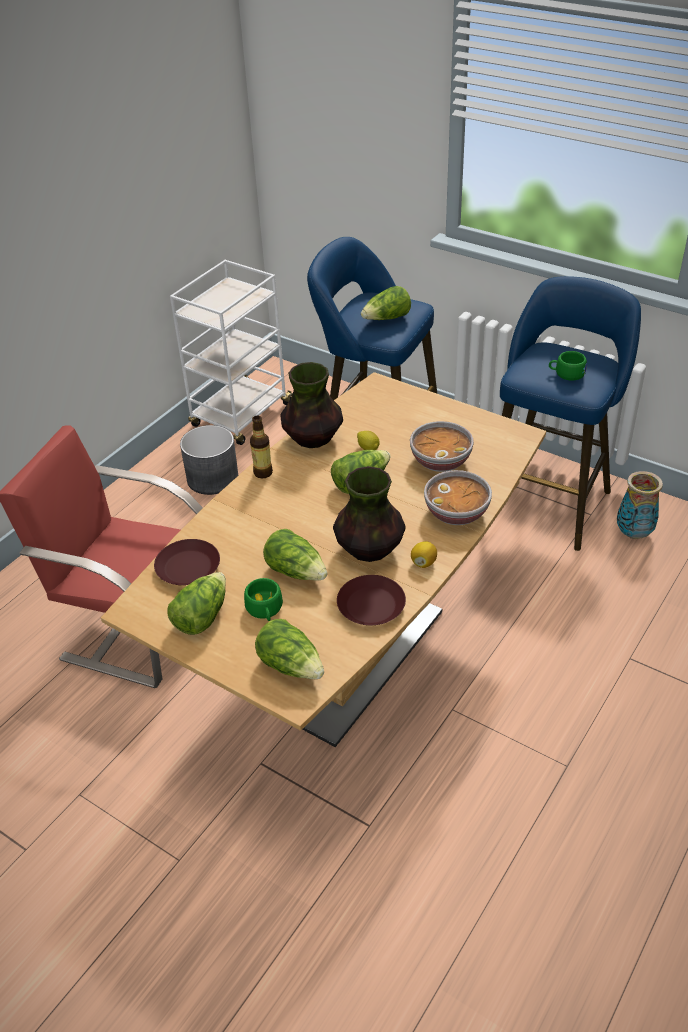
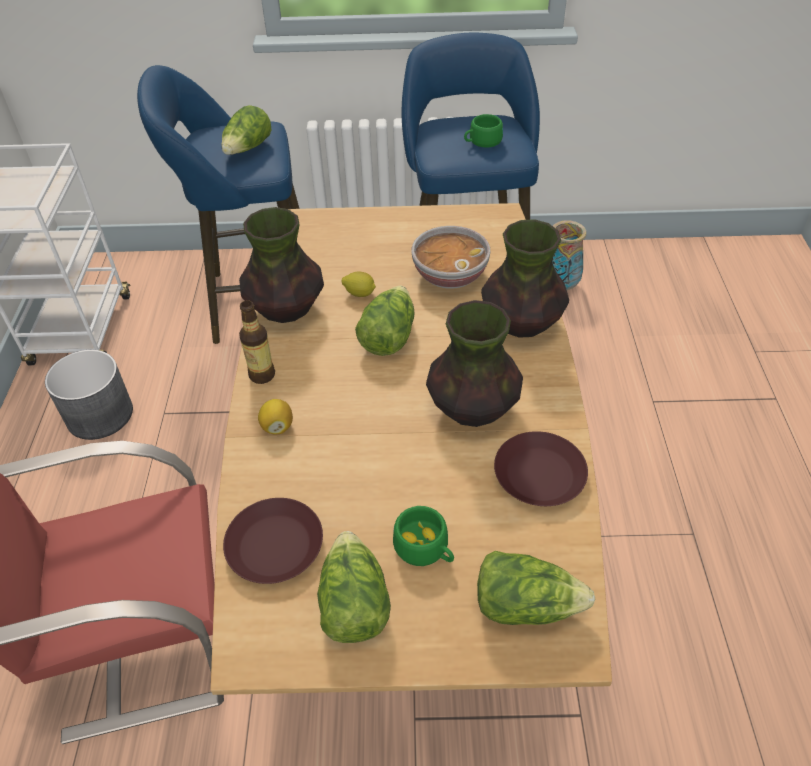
camera: 35 degrees left, 5 degrees up
(296, 571) = (416, 477): lettuce -> none
(423, 562) = (543, 395): lemon -> lemon (277, 426)
(457, 513) = (522, 323): bowl -> vase

